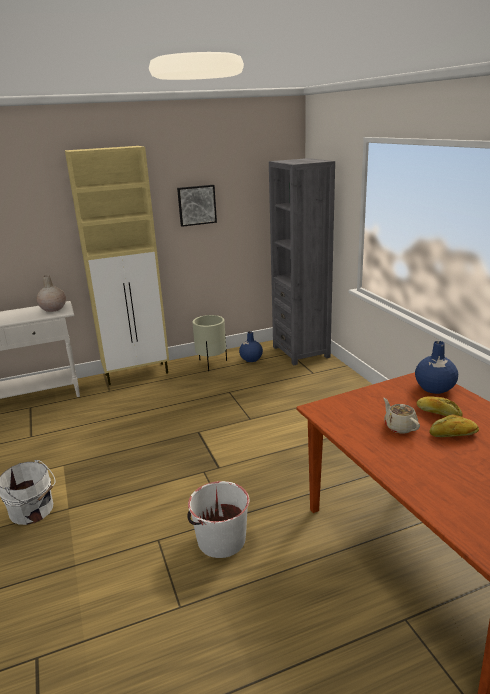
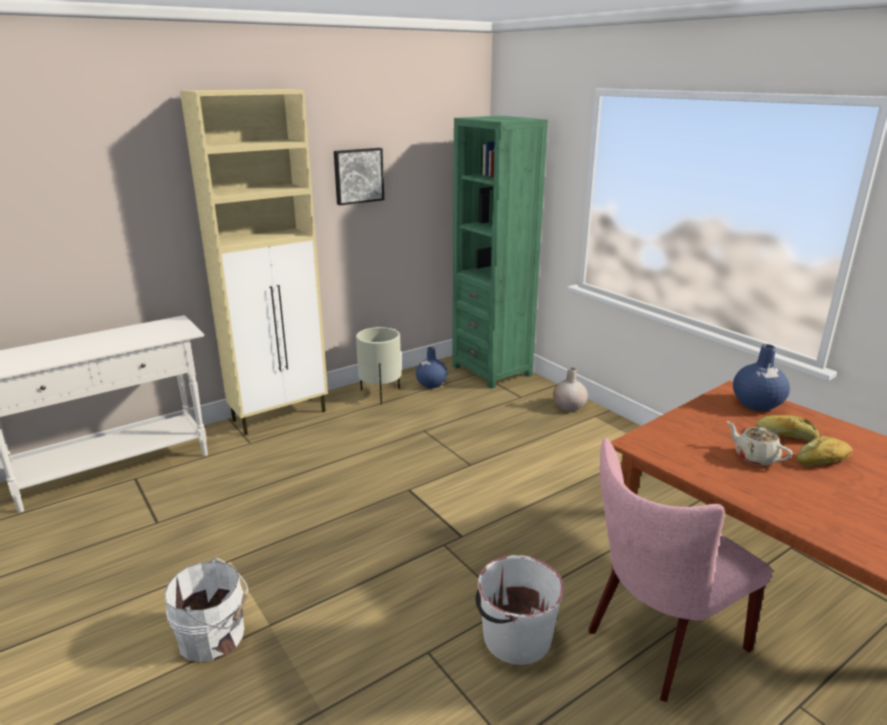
camera: 15 degrees left, 0 degrees up
(53, 309) = (165, 328): beige vase -> beige vase (569, 407)
(301, 352) = (492, 371): grey bookcase -> green bookcase
(322, 558) = (659, 642): none -> pink chair

